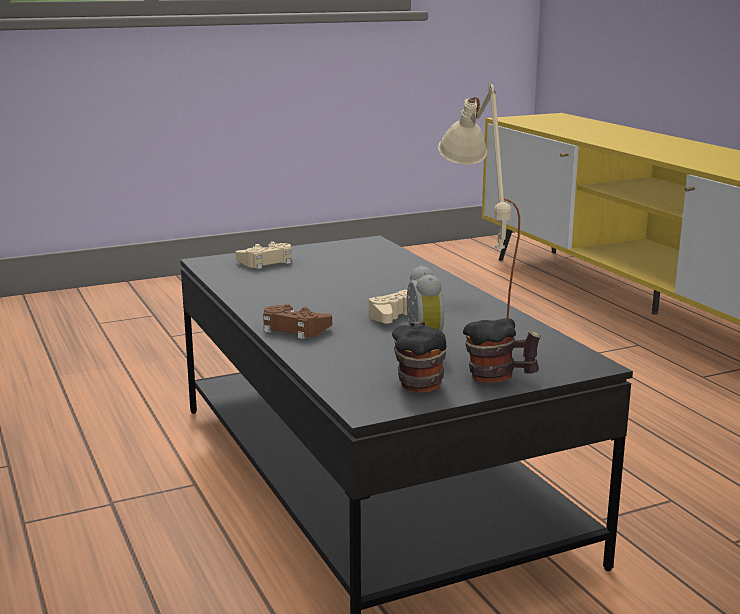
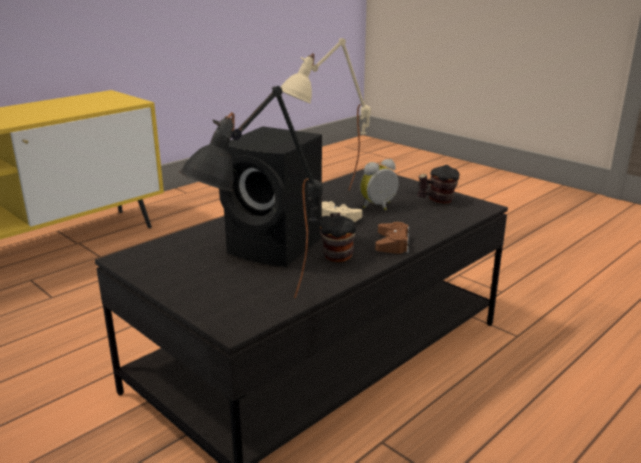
camera: 110 degrees left, 5 degrees up
(202, 269) = (264, 320): none -> black table lamp
(267, 262) = (222, 292): beige game controller -> none
(340, 285) = (277, 247): none -> black speaker
(499, 378) = (411, 187): mug -> mug (337, 254)

